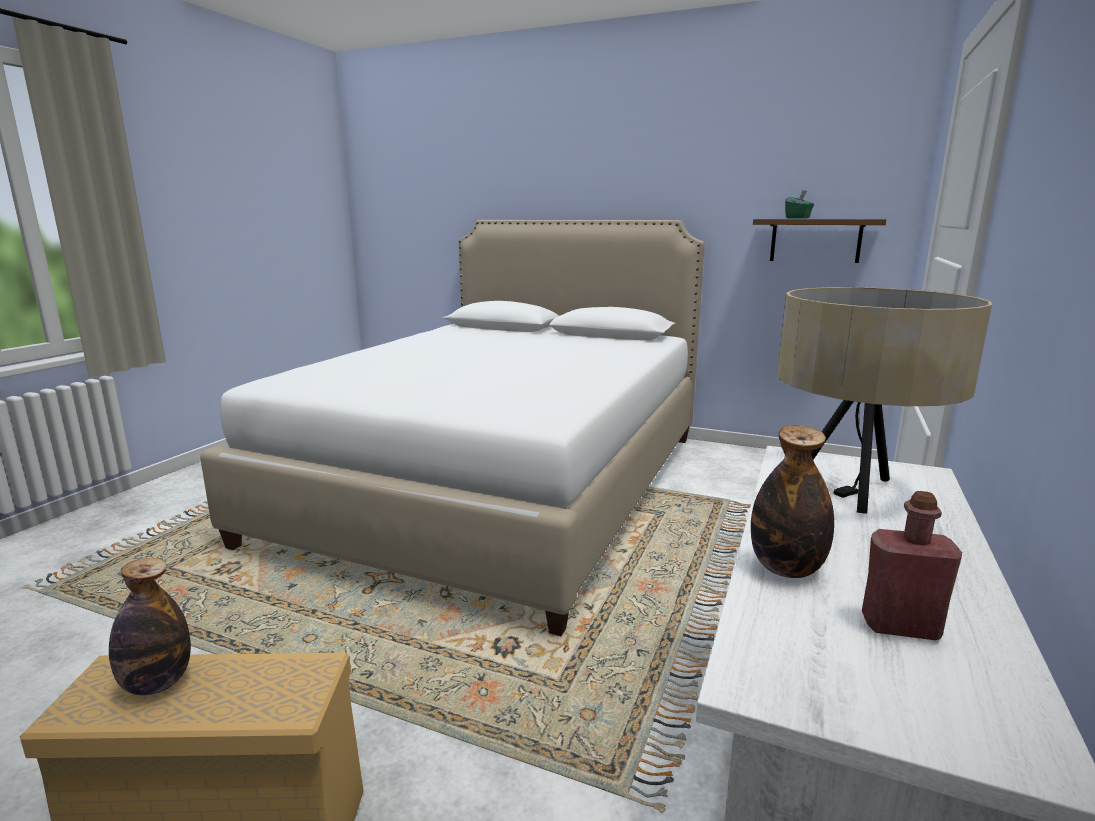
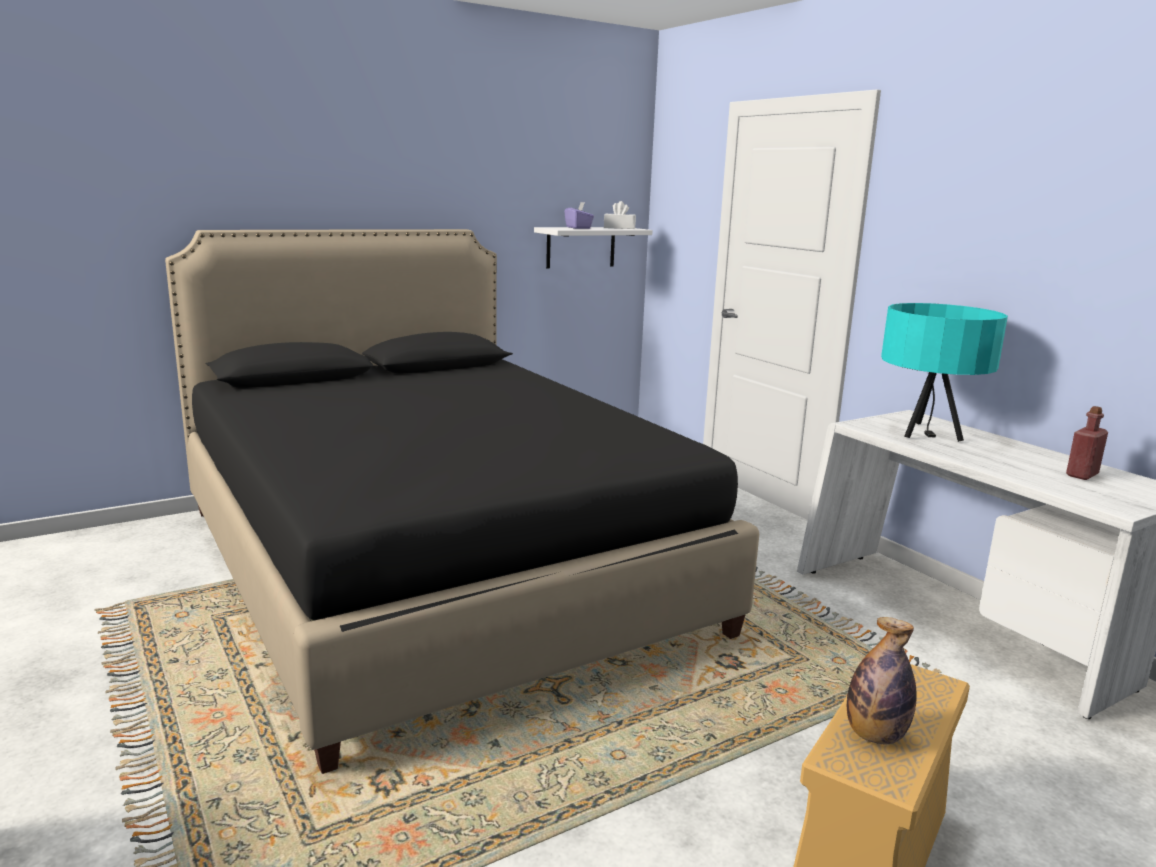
camera: 55 degrees left, 0 degrees up
(500, 484) = (432, 567): white bed -> black bed
(786, 569) = (1017, 473): bottle -> none
(798, 218) = (578, 228): green tissue box -> purple tissue box
(815, 240) = (581, 247): brown shelf -> white shelf
(854, 491) = (927, 433): beige table lamp -> turquoise table lamp
(855, 218) = (619, 228): none -> white tissue box

